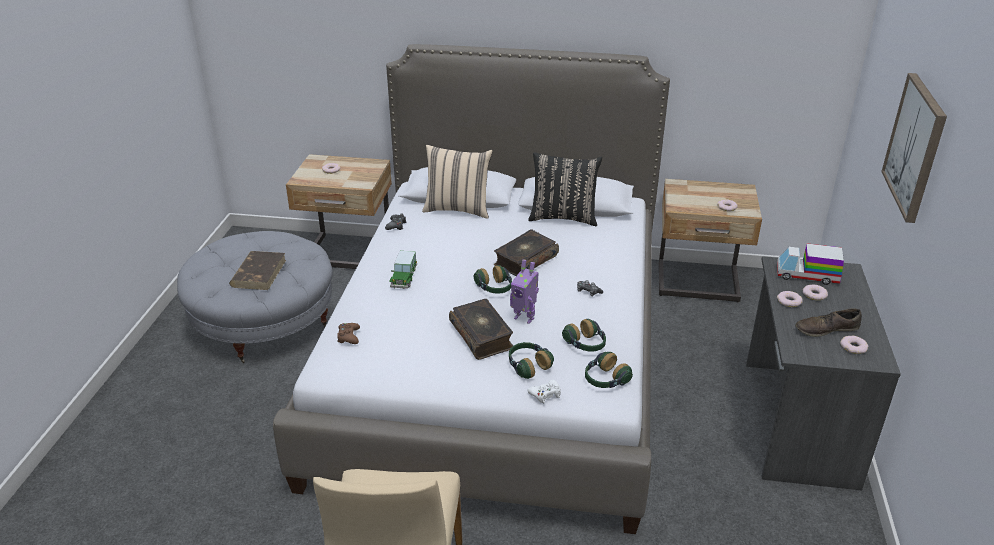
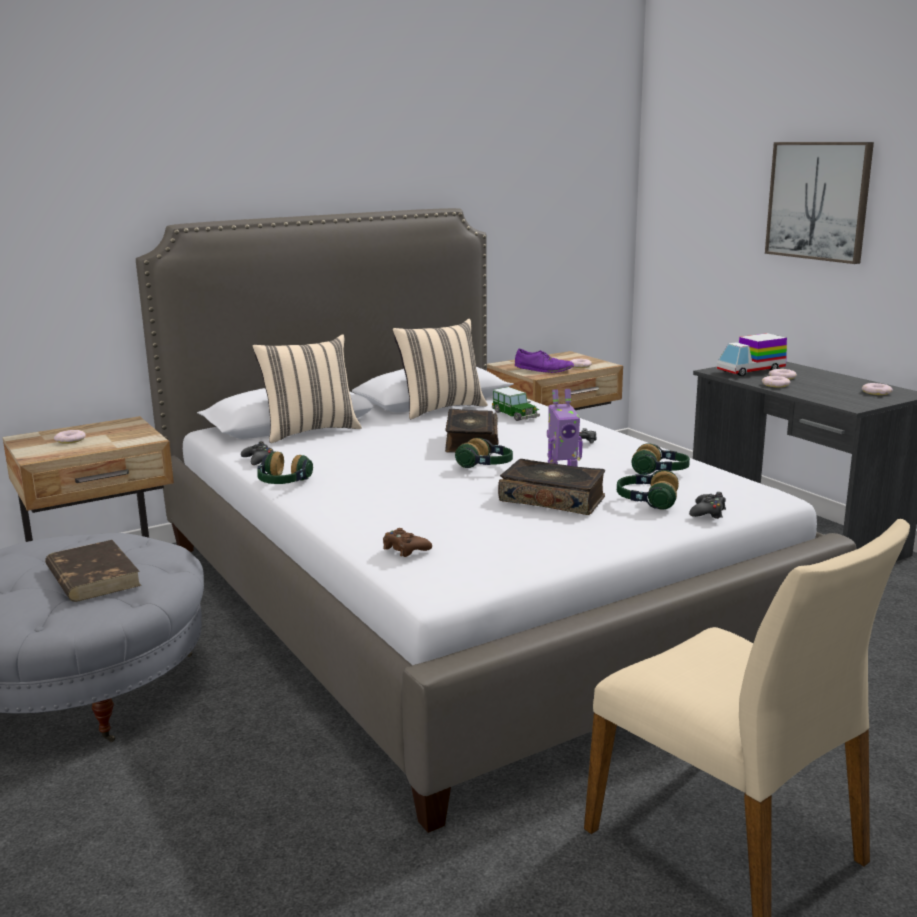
camera: 40 degrees left, 15 degrees down
(404, 278) = (363, 490): toy car -> toy car (515, 415)
(545, 394) = (708, 512): white game controller -> black game controller
(563, 217) = (440, 409): black pillow -> beige pillow
(605, 380) = (731, 486): headphones -> headphones (283, 483)
(691, 202) = (543, 370): none -> purple shoe
(826, 329) = (836, 390): brown shoe -> none

